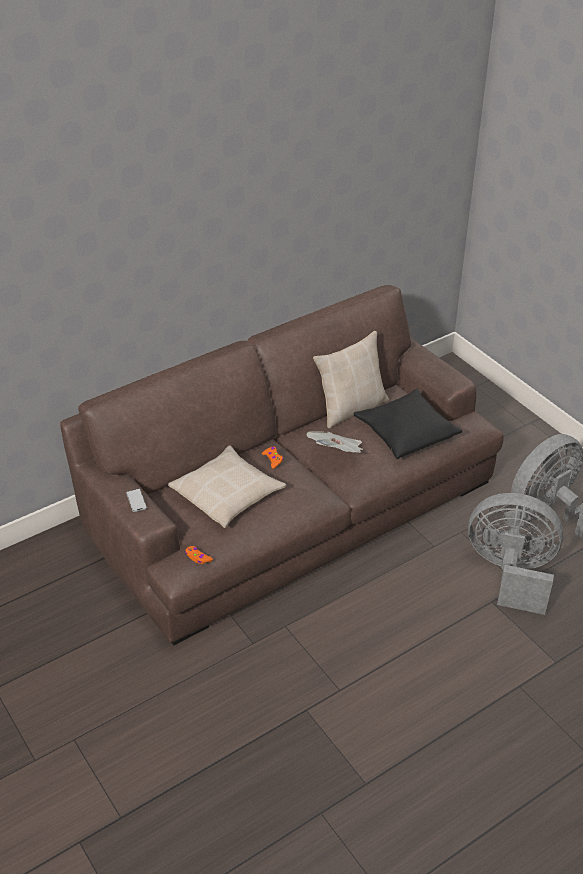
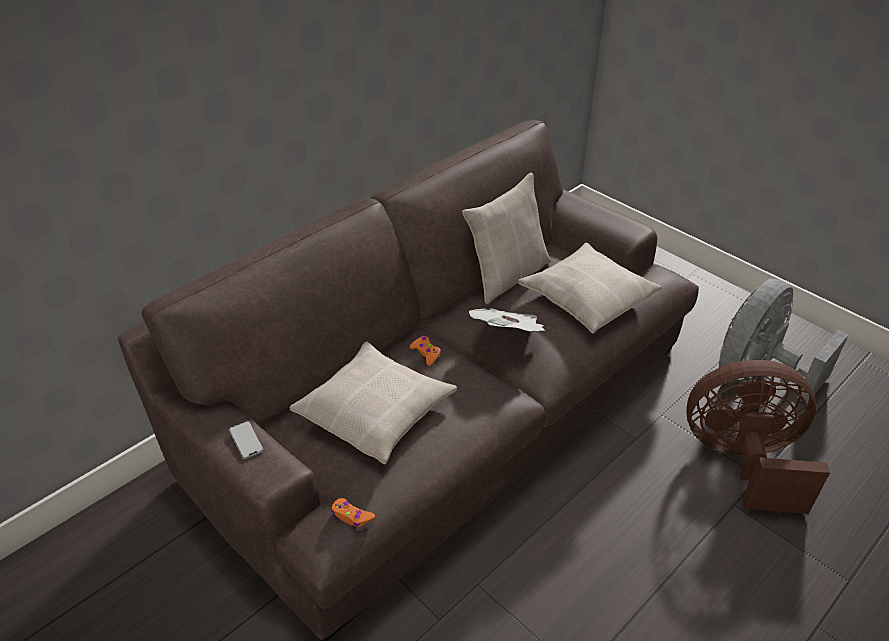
camera: 10 degrees left, 0 degrees up
(406, 431) = (587, 297): black pillow -> beige pillow
(510, 573) = (742, 461): grey fan -> brown fan

